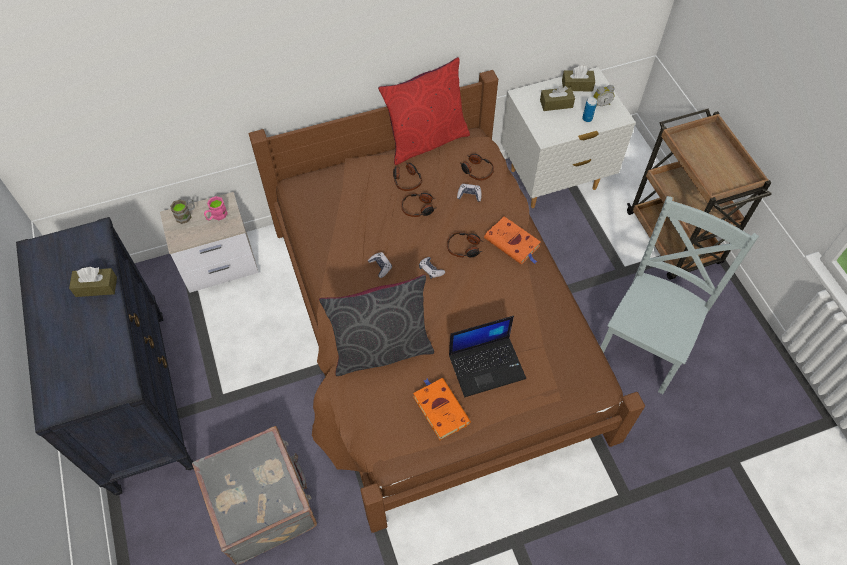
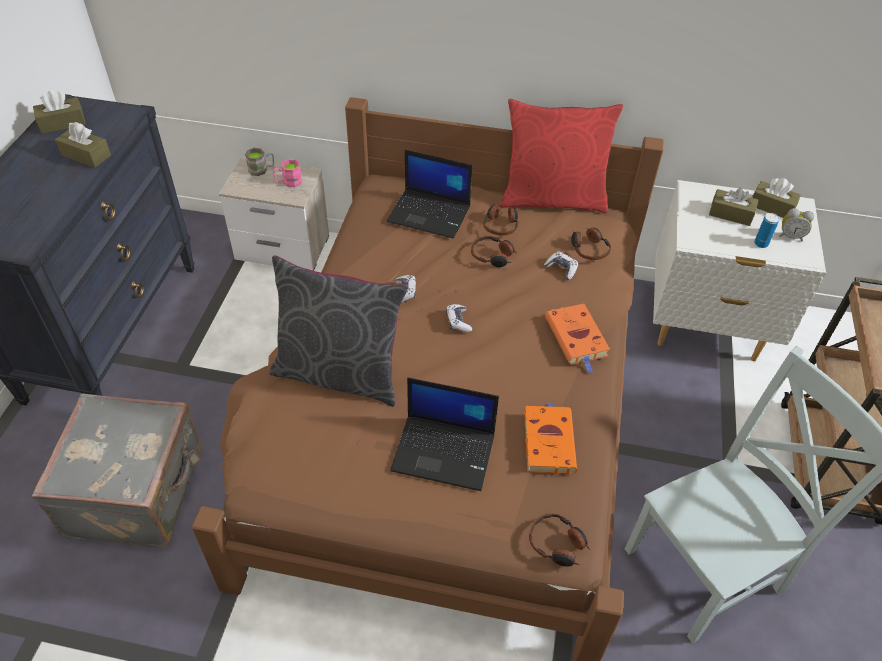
camera: 30 degrees right, 10 degrees down
(47, 268) = (62, 123): none -> brown tissue box
(352, 195) = (430, 214): none -> laptop
(440, 408) = (352, 468): orange book -> orange book (548, 440)
(464, 248) = (514, 317): headphones -> headphones (557, 544)

